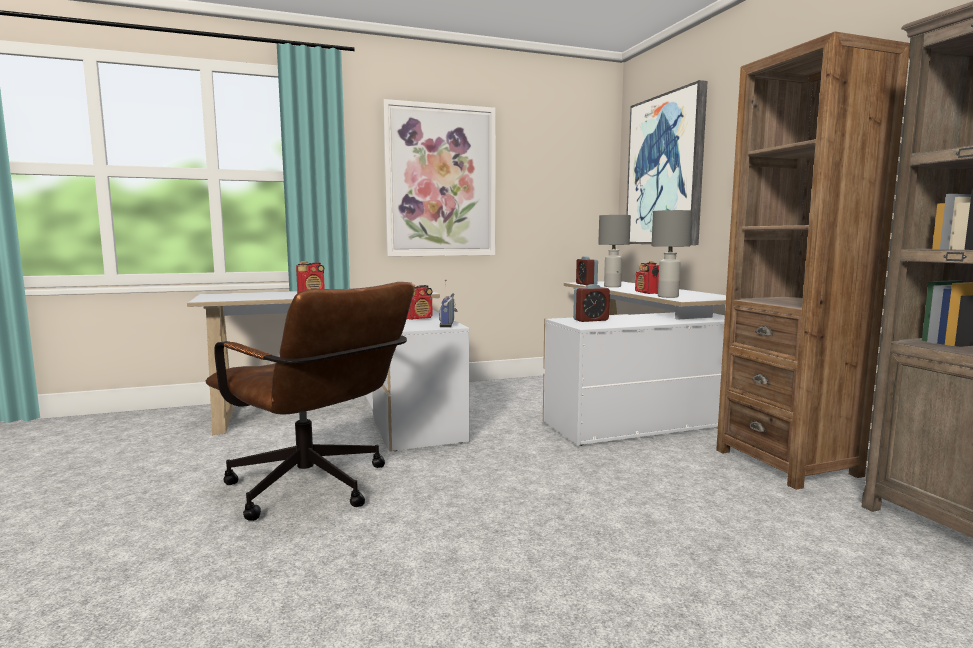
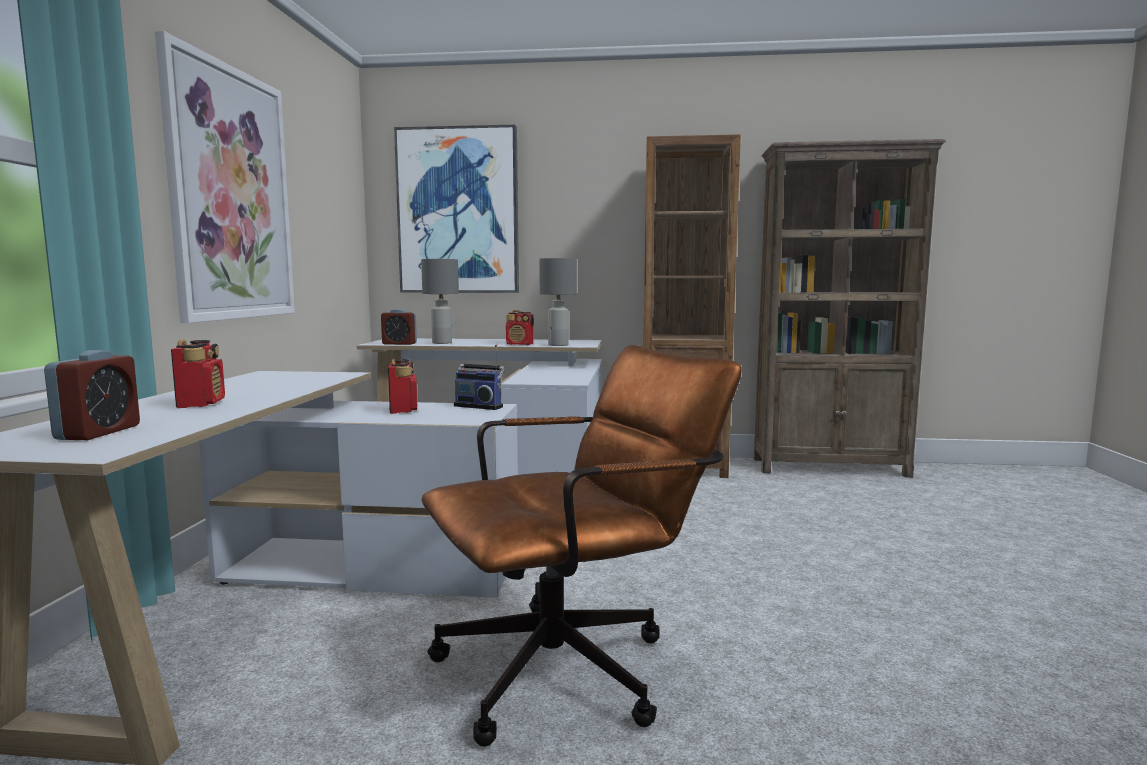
camera: 65 degrees left, 0 degrees up
(590, 320) = (539, 377): alarm clock -> alarm clock (98, 432)

